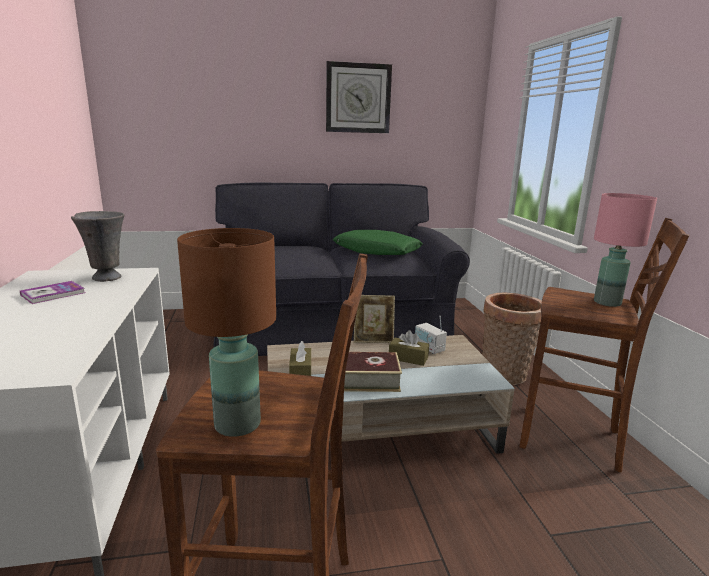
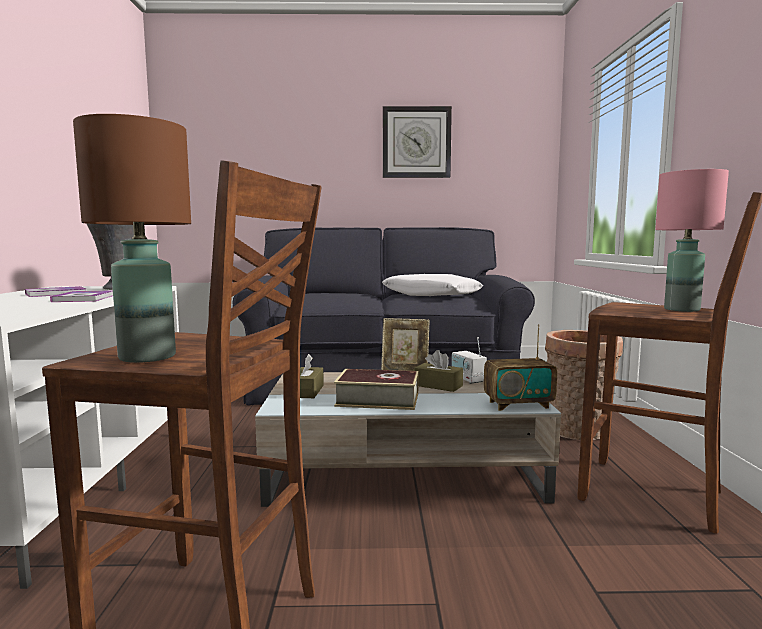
camera: 10 degrees right, 10 degrees down
(94, 307) = (84, 298): none -> book
(377, 251) = (431, 295): green pillow -> white pillow
(479, 380) = (518, 404): none -> radio

